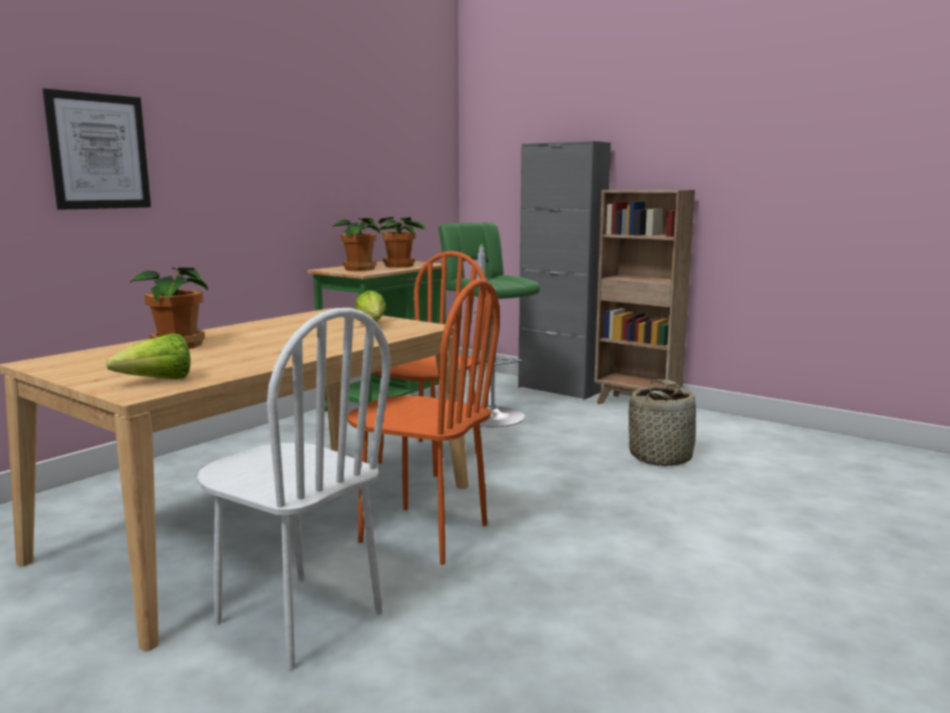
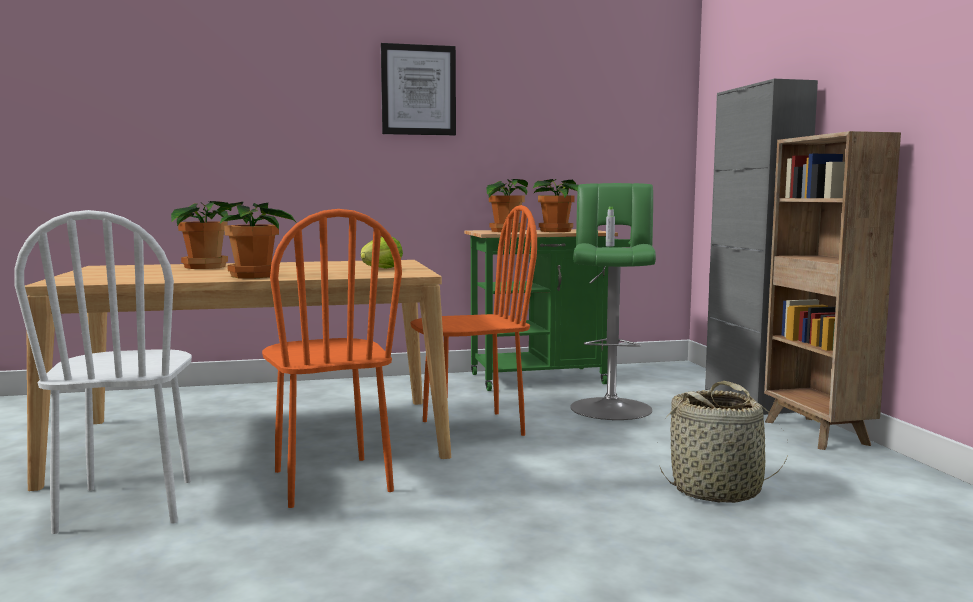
camera: 40 degrees right, 5 degrees down
(99, 151) = (261, 117): picture -> picture (418, 90)
(158, 381) = (96, 279): lettuce -> none
(306, 349) = (255, 276): none -> potted plant

